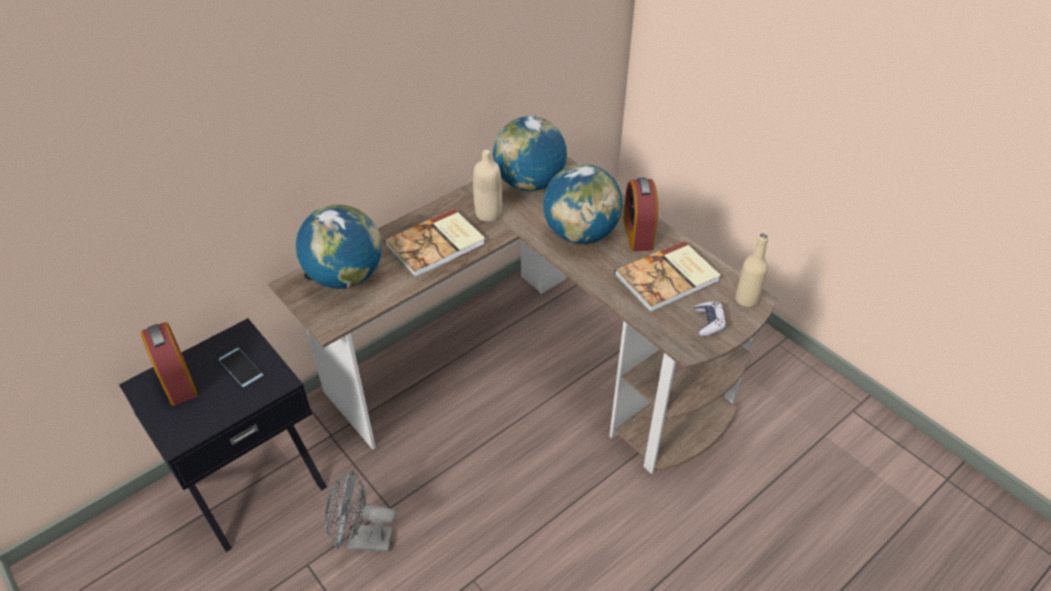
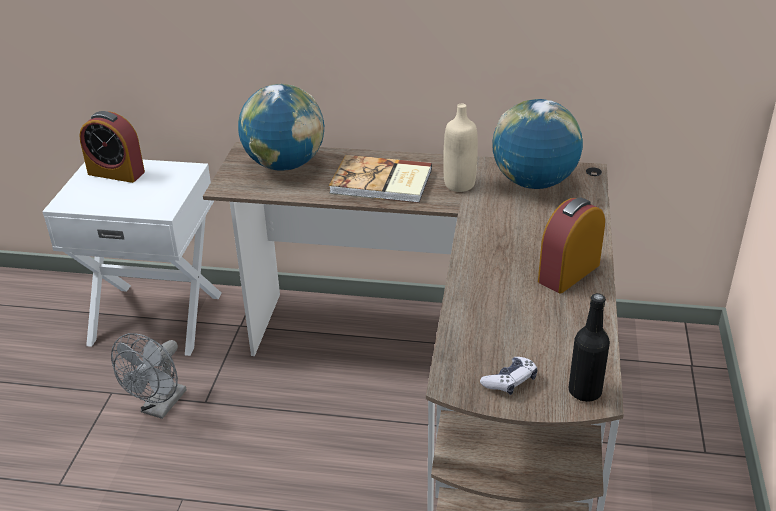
camera: 50 degrees right, 10 degrees down
(177, 380) = (116, 173): alarm clock -> alarm clock turned 90 degrees clockwise
(240, 367) = (156, 188): phone -> none
(252, 482) = (157, 317): black nightstand -> white nightstand
(362, 540) = (160, 407): grey fan -> grey fan turned 120 degrees counterclockwise
(580, 234) = (512, 242): globe -> none
(668, 279) = (534, 323): book -> none
(746, 299) = (585, 391): beige bottle -> black bottle

